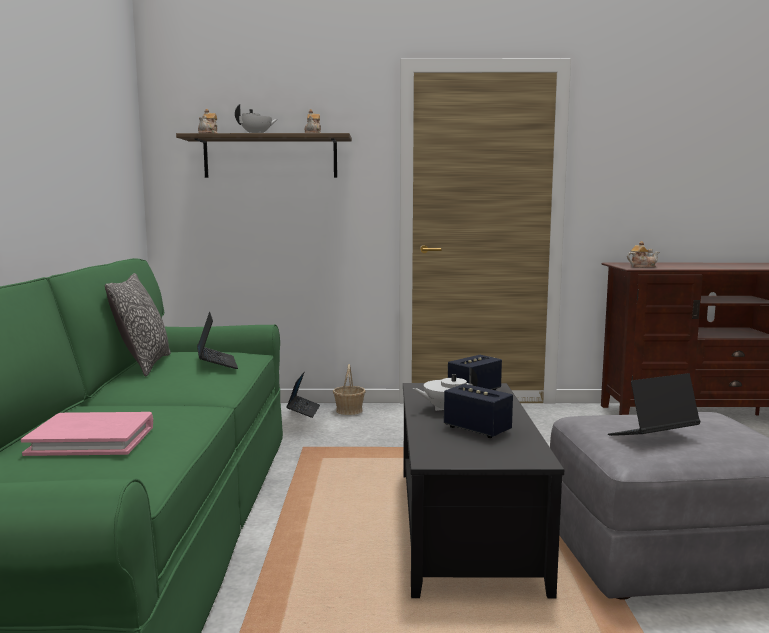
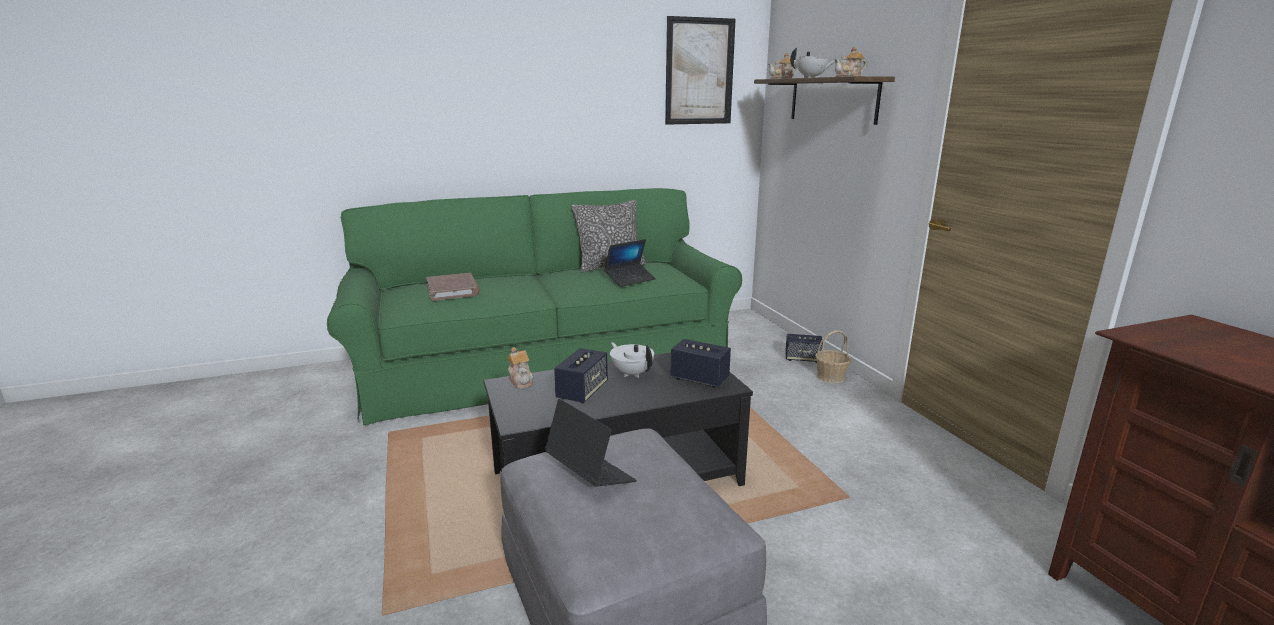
camera: 70 degrees right, 10 degrees up
(92, 439) = (453, 290): pink book -> brown book
(107, 118) = (699, 72): none -> picture
(303, 411) = (802, 359): laptop -> speaker
(642, 267) = (1169, 339): teapot -> teapot (521, 381)

